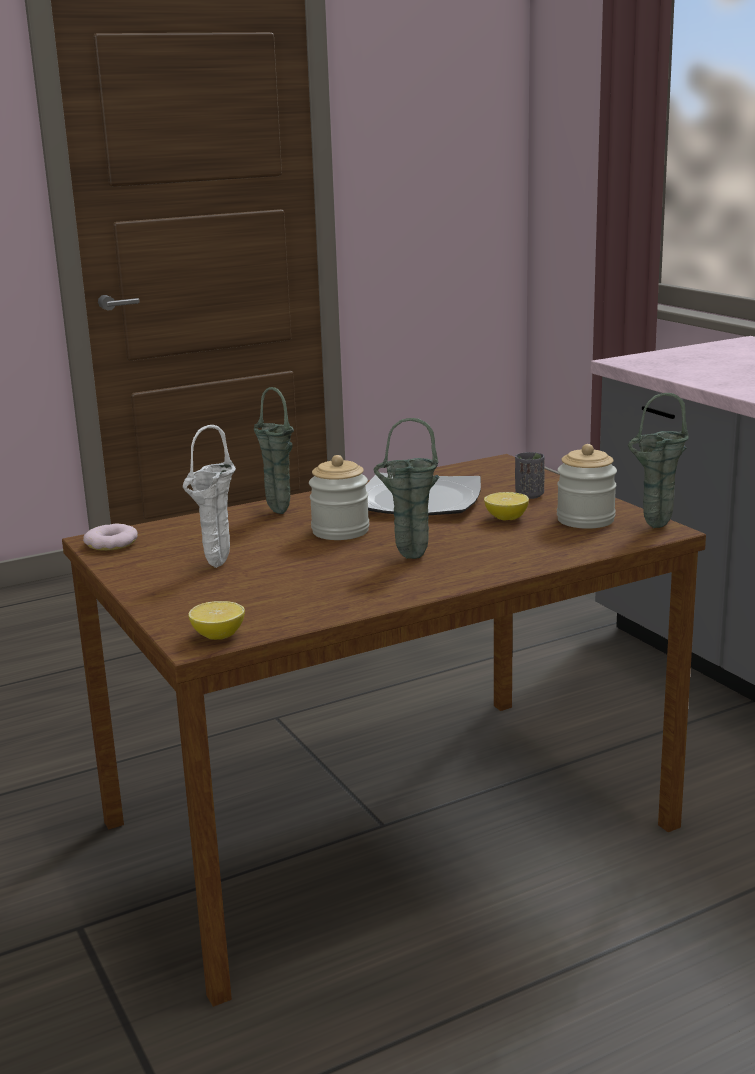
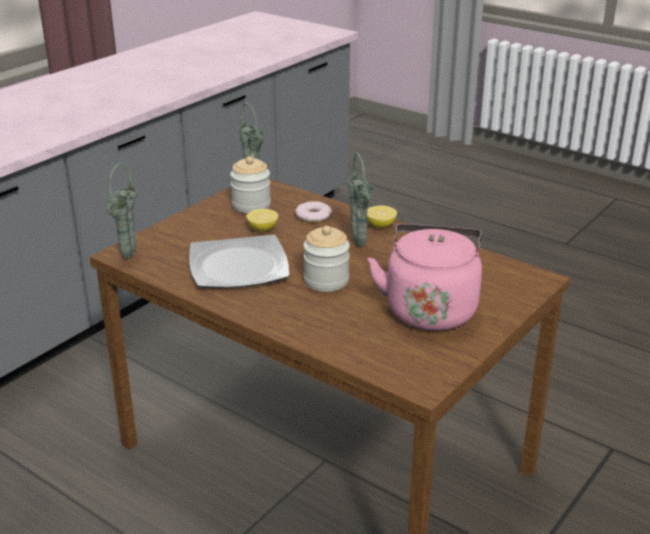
camera: 115 degrees left, 10 degrees up
(111, 543) = (424, 374): donut -> donut (313, 215)
(216, 567) = (430, 309): white vase -> pink kettle
(218, 636) = (526, 274): lemon -> lemon (380, 225)
(276, 512) = (299, 320): green vase -> green vase (128, 258)
(529, 495) = (207, 229): grey cup -> none

